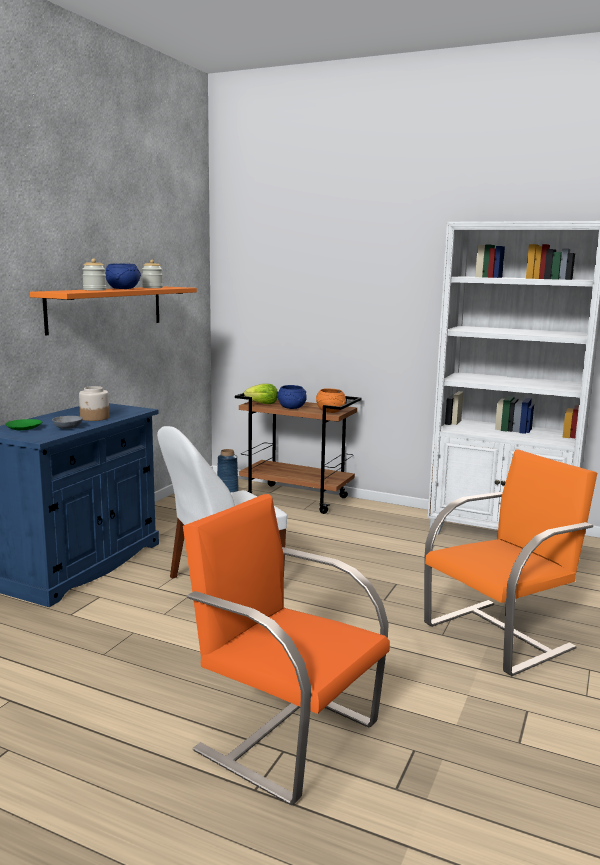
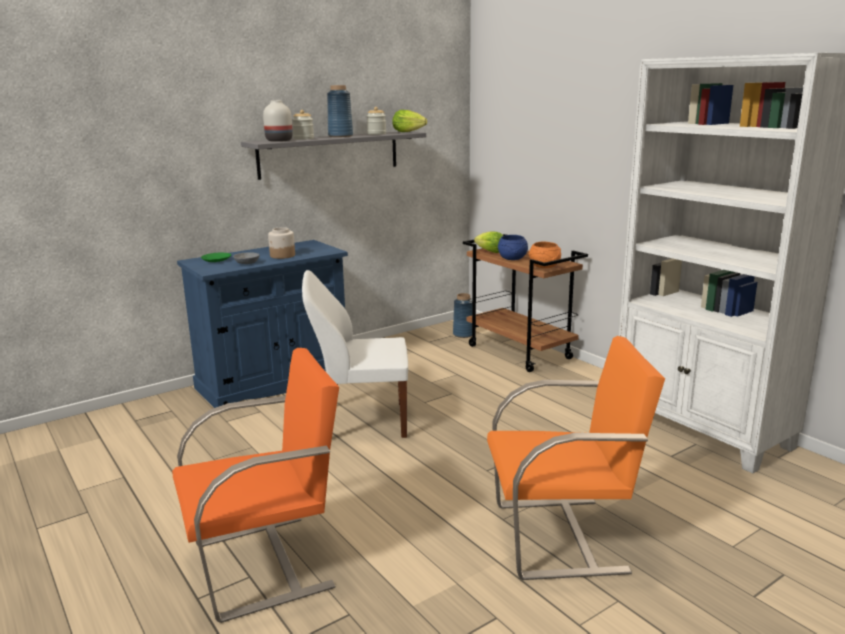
camera: 30 degrees right, 5 degrees up
(76, 291) = (280, 140): none -> white vase
(106, 308) = (329, 154): orange shelf -> grey shelf
(123, 288) = (340, 136): blue bowl -> blue vase
(176, 287) = (408, 132): none -> lettuce
(285, 734) = (266, 564): orange chair -> orange chair turned 90 degrees clockwise

